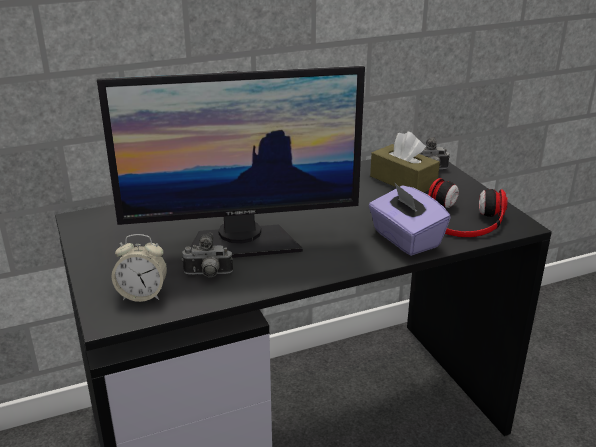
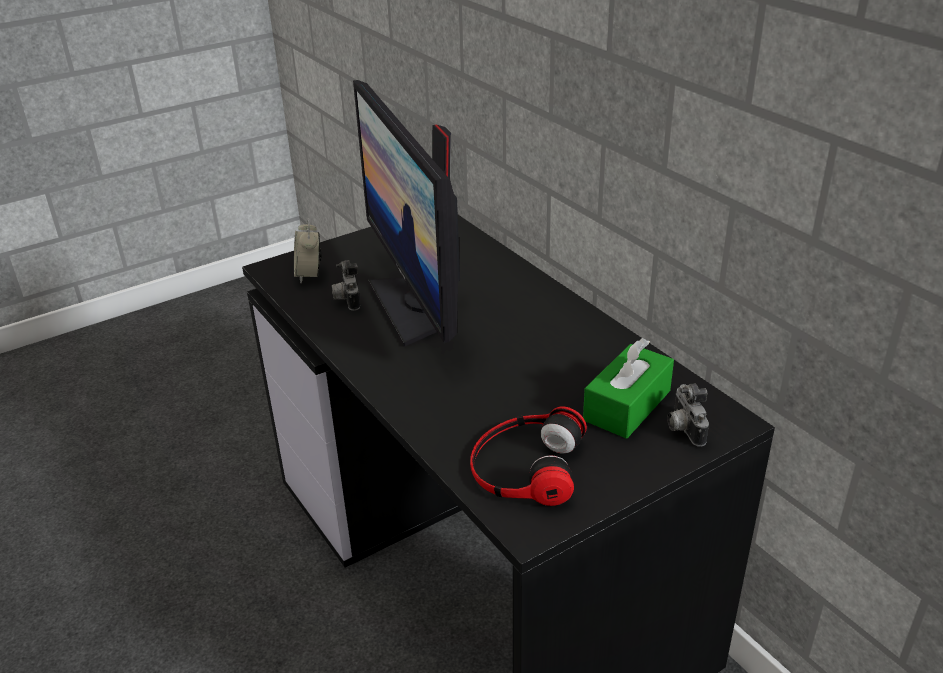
camera: 80 degrees right, 5 degrees up
(403, 181) = (627, 405): brown tissue box -> green tissue box
(405, 239) = (452, 417): purple tissue box -> none

